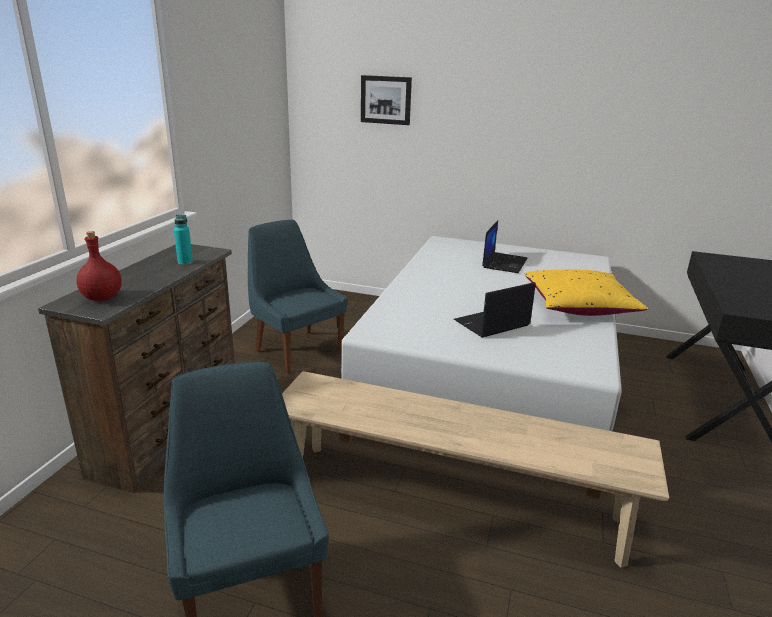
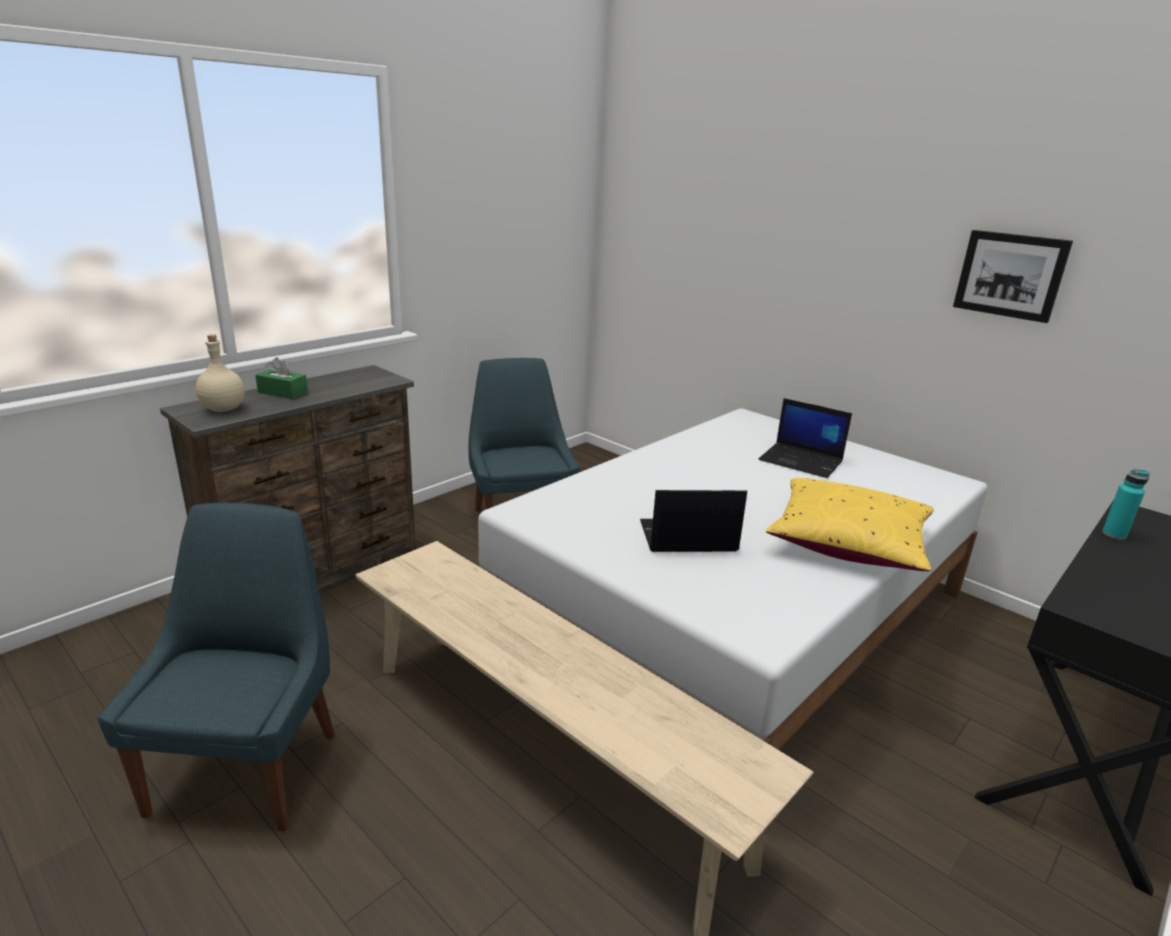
camera: 25 degrees right, 0 degrees up
(103, 298) = (224, 409): red bottle -> beige bottle
(135, 276) = (283, 392): none -> green tissue box
(185, 262) = (348, 387): turquoise bottle -> turquoise bottle (1114, 534)
(386, 100) = (704, 218): picture -> picture (1010, 275)
(504, 263) = (802, 461): laptop -> laptop turned 75 degrees clockwise

